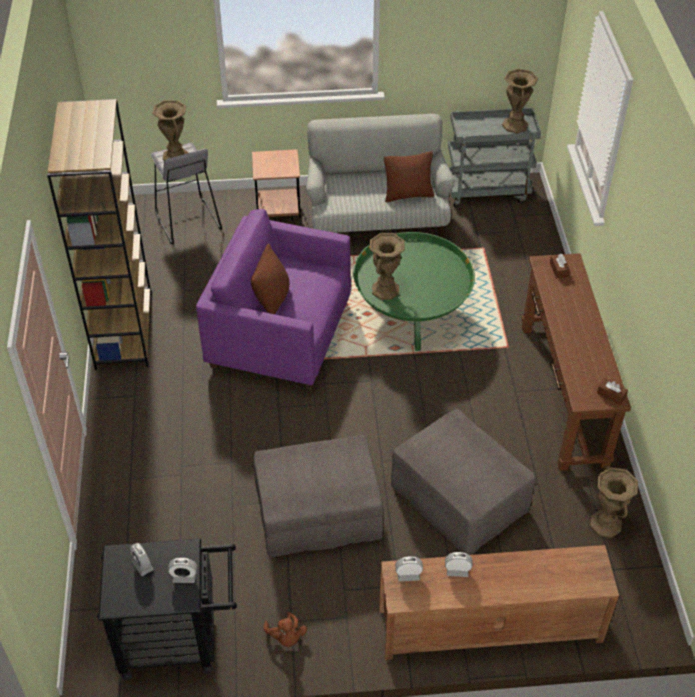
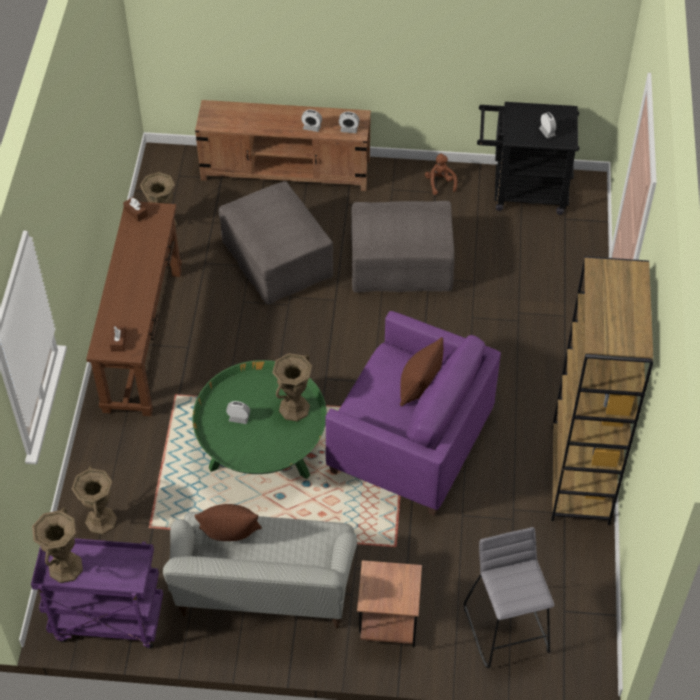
camera: 170 degrees left, 5 degrees up
(176, 156) = (520, 588): brown vase -> brown vase (101, 521)
(184, 577) = (516, 121): alarm clock -> alarm clock (239, 418)
(487, 191) = (106, 621): grey cart -> purple cart

